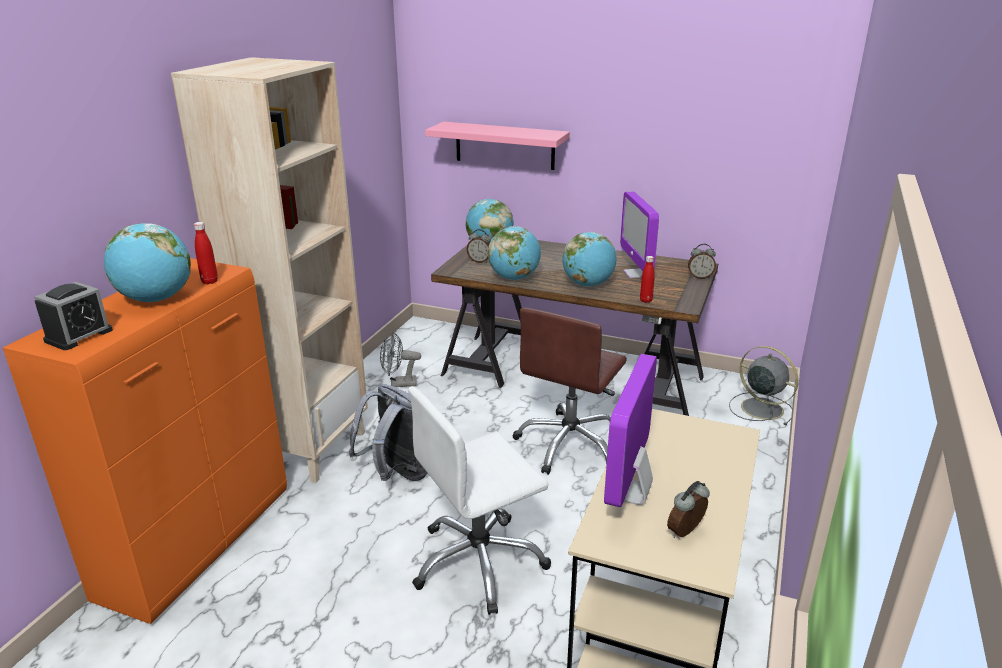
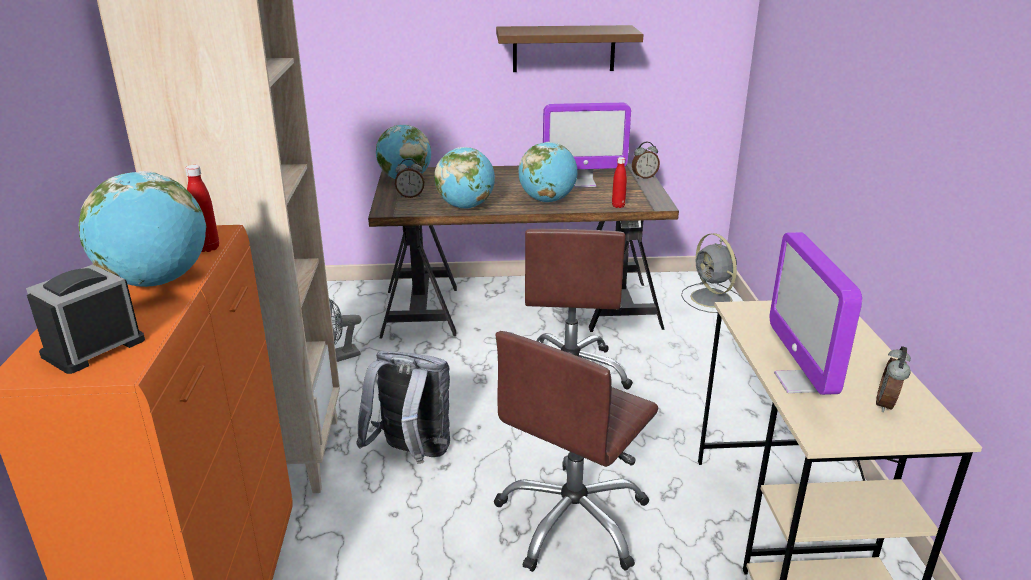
camera: 25 degrees left, 0 degrees up
(79, 335) = (94, 348): alarm clock -> alarm clock turned 150 degrees counterclockwise
(479, 562) = (573, 520): white office chair -> brown office chair
(504, 145) = (402, 63): pink shelf -> none
(637, 274) = (583, 183): monitor -> monitor turned 60 degrees counterclockwise
(645, 146) = (564, 48): none -> brown shelf
(760, 408) = (712, 299): grey fan -> grey fan turned 135 degrees counterclockwise

